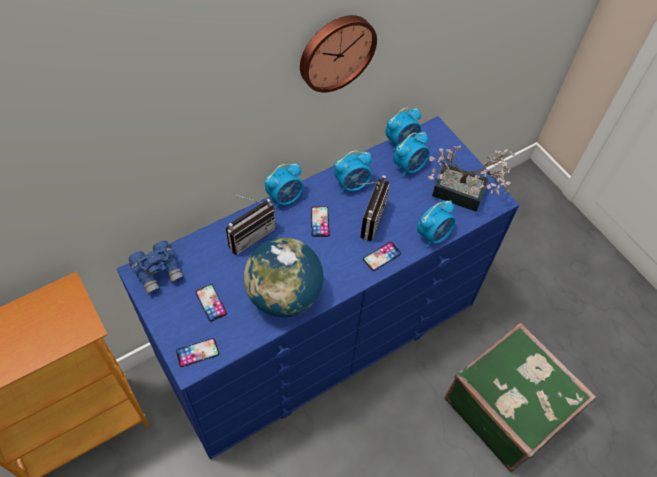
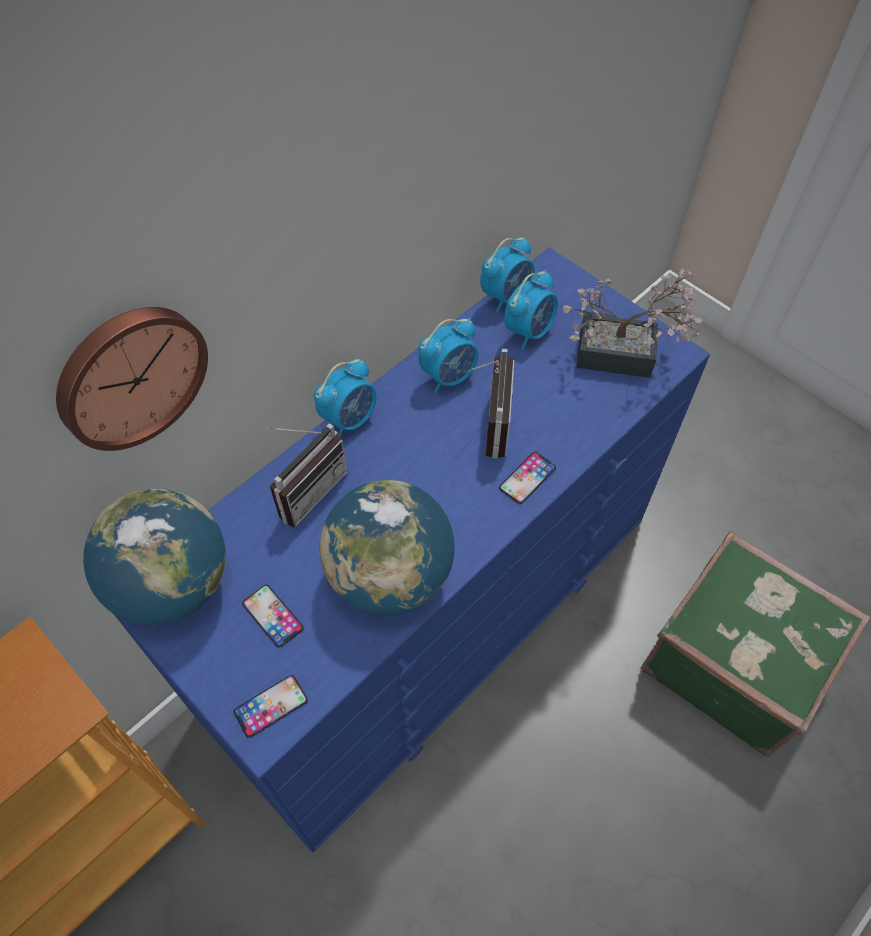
camera: 10 degrees left, 0 degrees up
(159, 272) = (172, 585): blue binoculars -> globe
(320, 221) = (415, 444): phone -> none
(335, 51) = (394, 155): wall clock -> wall clock (130, 375)
(433, 235) = (597, 427): alarm clock -> none

